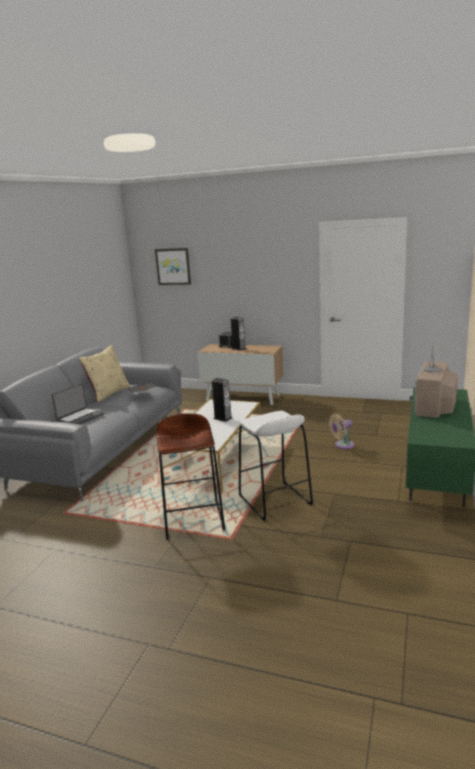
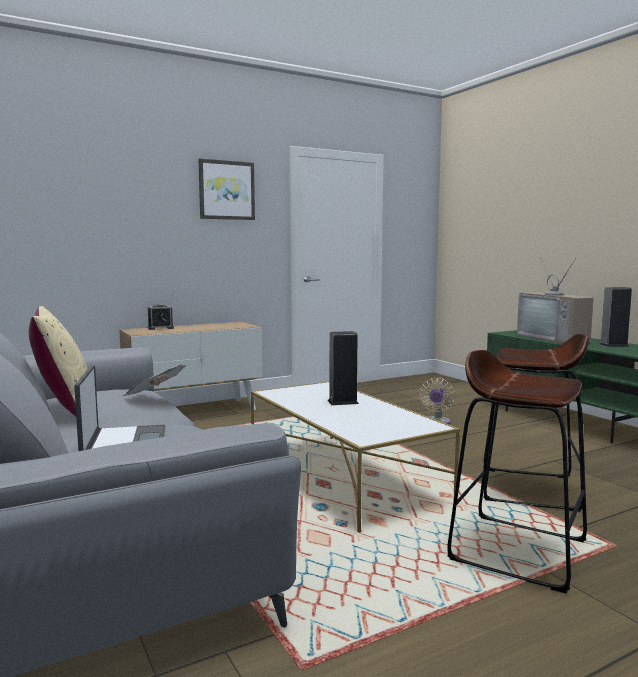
camera: 50 degrees left, 10 degrees down
(173, 266) = (47, 189): picture -> picture (226, 190)
(238, 348) = (191, 328): speaker -> speaker (613, 345)
(274, 500) = (529, 489): white stool -> brown stool

